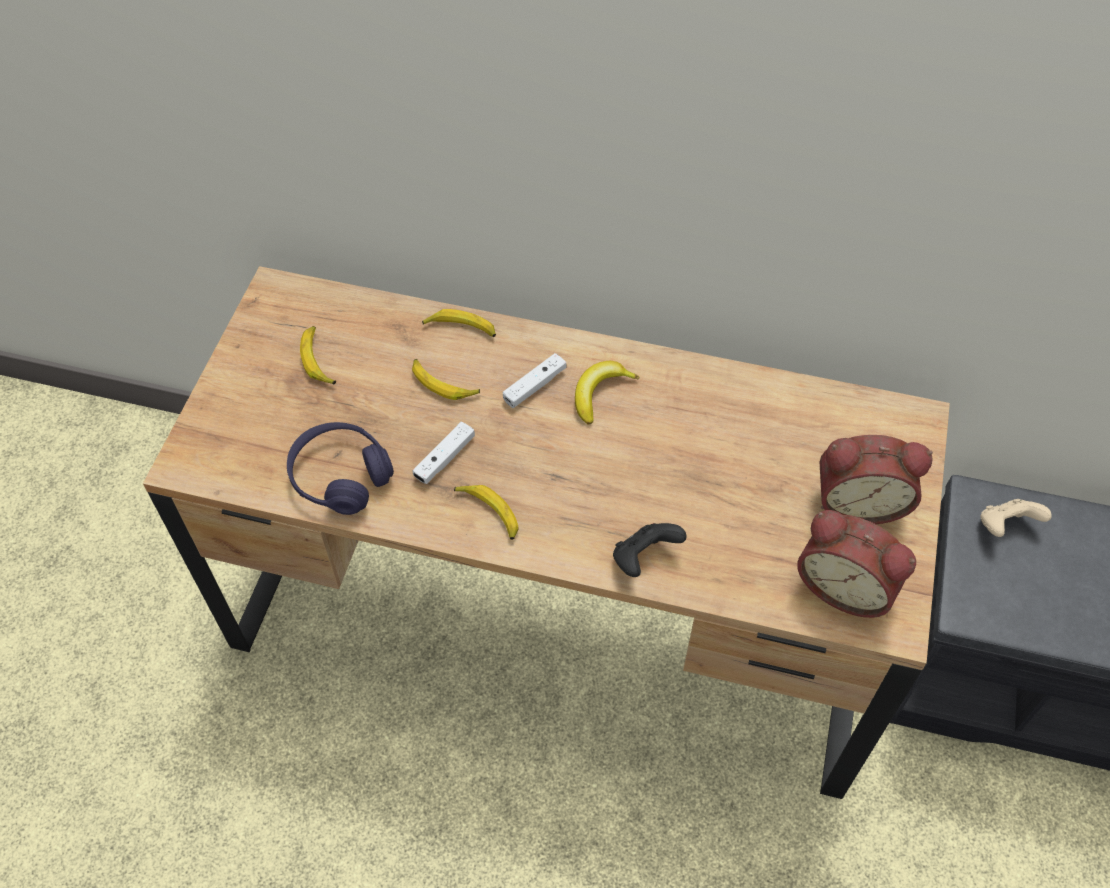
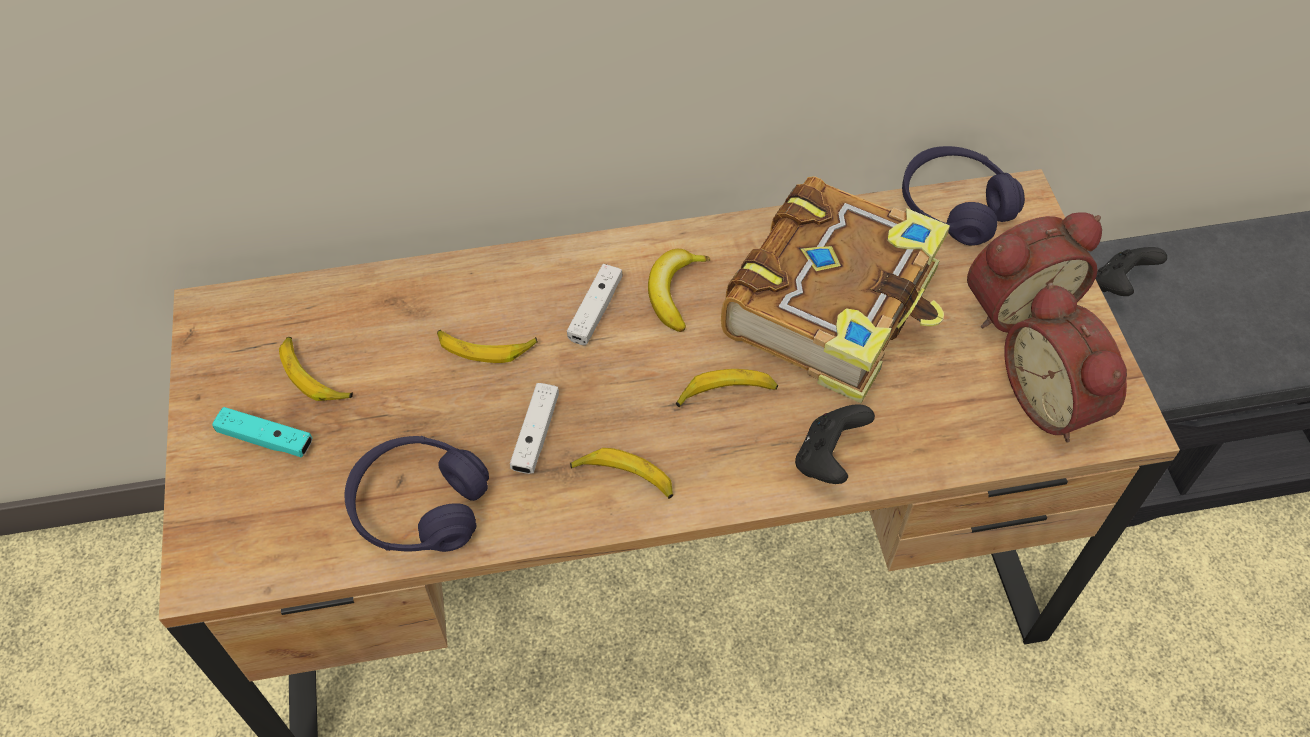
camera: 25 degrees left, 0 degrees up
(266, 391) = (266, 439): none -> turquoise game controller
(461, 328) = (472, 276): banana -> banana (726, 393)
(715, 447) = (834, 304): none -> book
(846, 585) = (1054, 400): alarm clock -> alarm clock turned 60 degrees clockwise
(857, 407) = (955, 207): none -> purple headphones
(1005, 526) = (1119, 284): beige game controller -> black game controller

